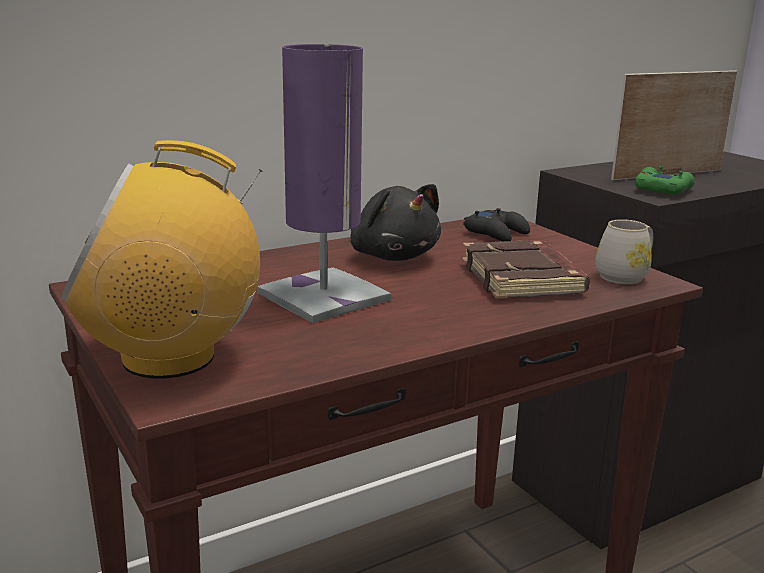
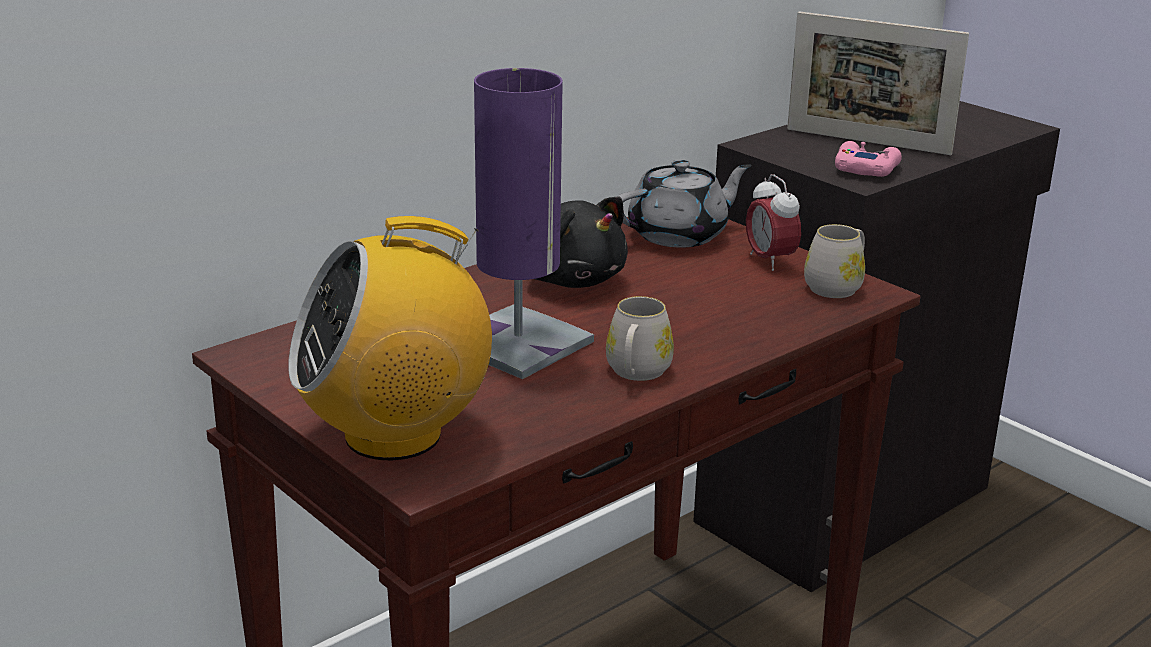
camera: 10 degrees left, 5 degrees up
(418, 326) = (636, 373): none -> white mug
(497, 233) = (679, 235): black game controller -> grey teapot
(523, 279) = (728, 301): brown book -> none
(569, 255) = (770, 261): none -> alarm clock
(662, 190) = (865, 169): green game controller -> pink game controller
(667, 174) = (867, 141): picture frame -> picture frame turned 120 degrees counterclockwise

